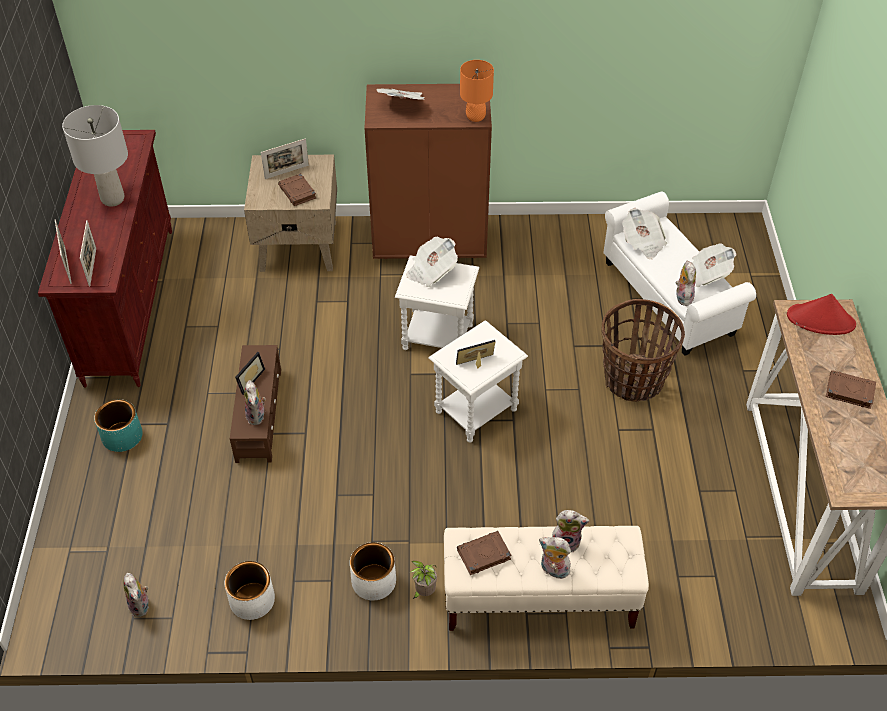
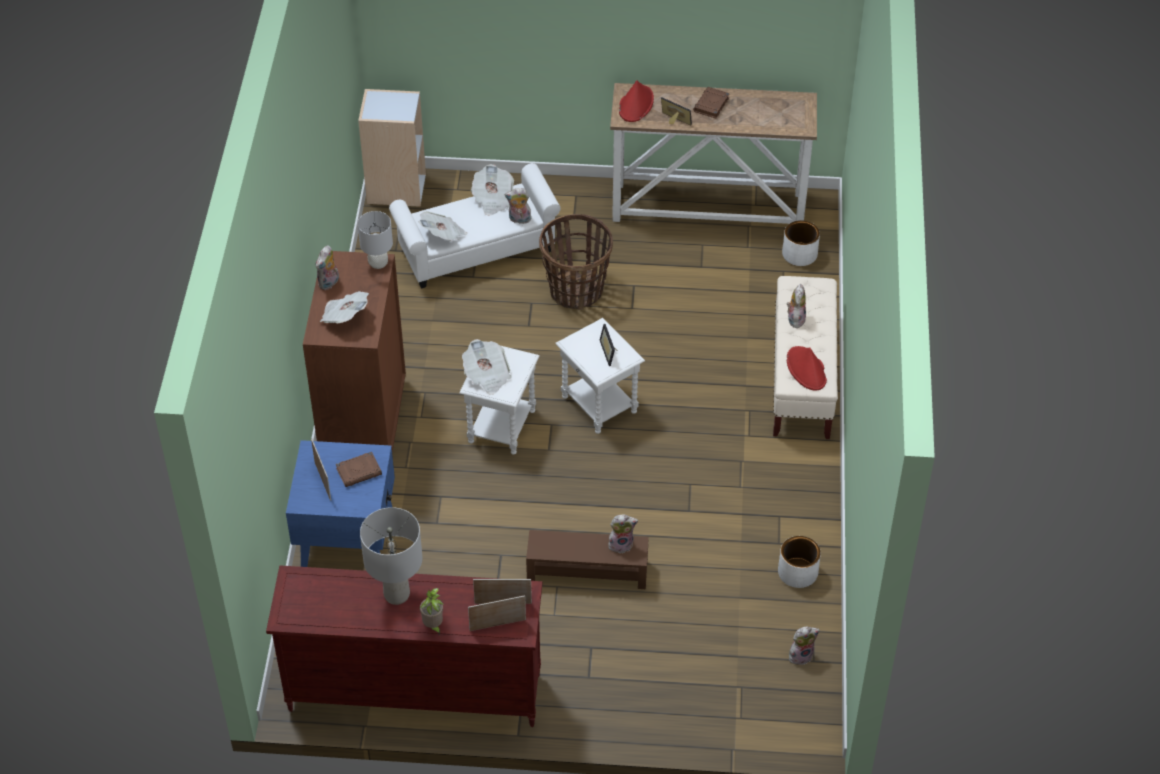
camera: 85 degrees left, 0 degrees up
(123, 436) = (604, 685): turquoise planter -> none
(248, 379) = (573, 552): picture frame -> picture frame (674, 121)
(299, 246) = (347, 537): beige nightstand -> blue nightstand
(374, 582) = (781, 487): white planter -> white planter (800, 254)
(424, 592) = (792, 453): potted plant -> potted plant (433, 626)
(476, 118) = (379, 263): orange table lamp -> grey table lamp
(483, 555) = (806, 369): brown book -> red hat
(553, 570) = (821, 329): plush toy -> plush toy (329, 283)
(735, 232) = (395, 188): none -> bookcase

